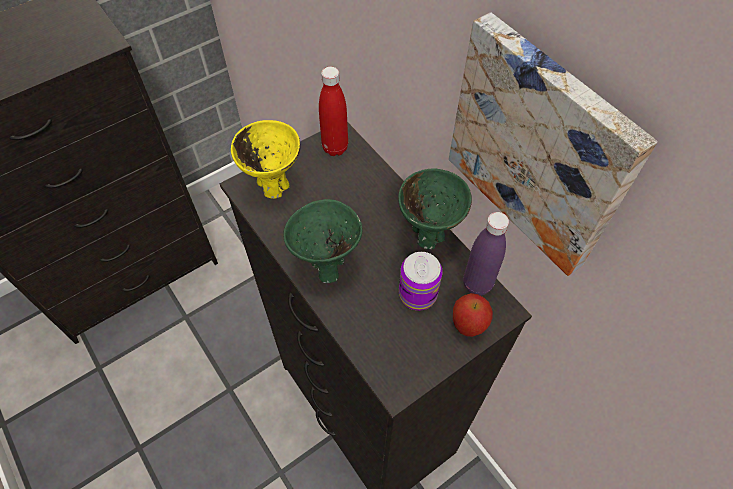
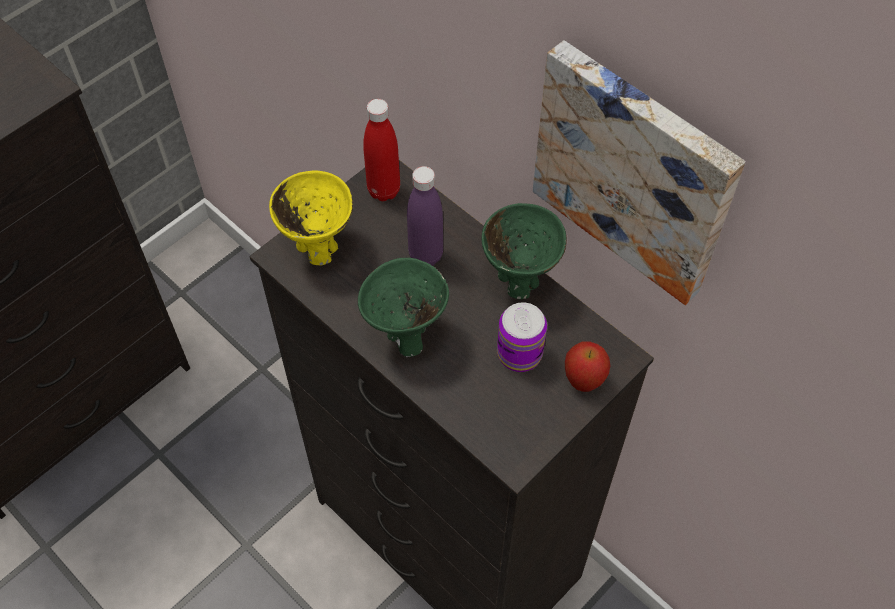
camera: 10 degrees left, 0 degrees up
(477, 284) = (586, 331): purple bottle -> purple bottle (426, 255)

